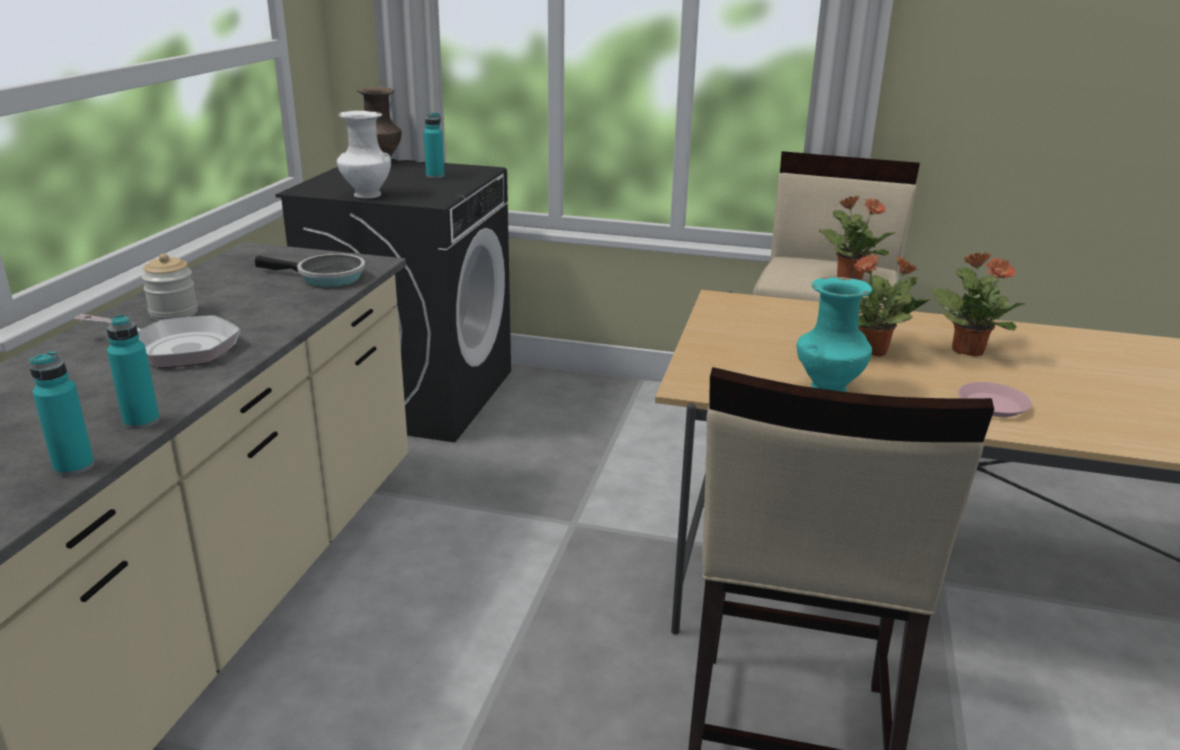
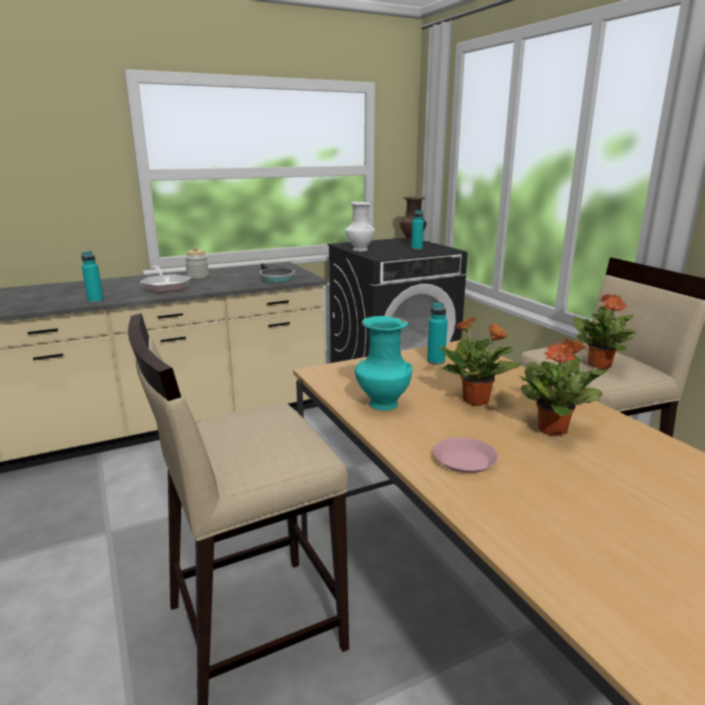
camera: 50 degrees right, 5 degrees down
(74, 467) = (50, 306): turquoise bottle -> turquoise bottle (436, 361)

